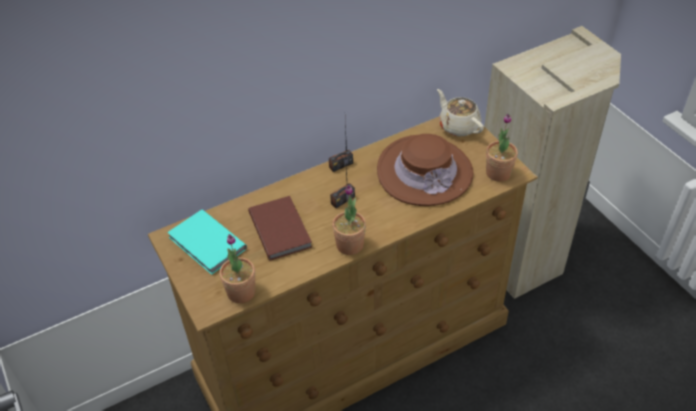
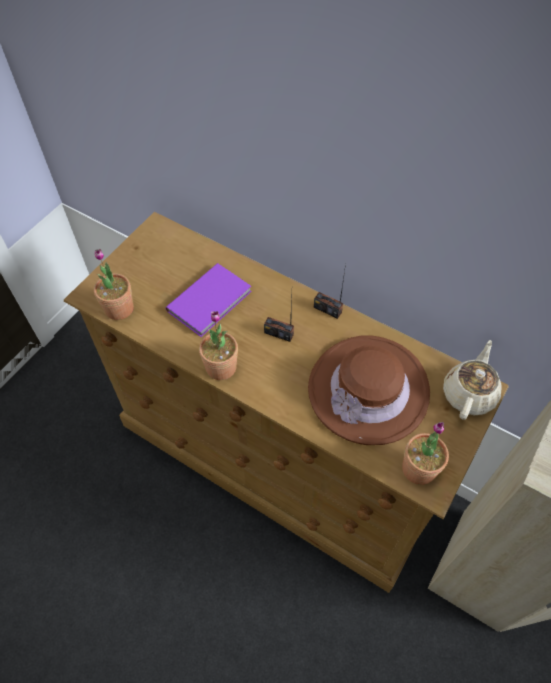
camera: 60 degrees right, 10 degrees up
(206, 244) = (162, 256): turquoise book -> none
(281, 228) = (211, 301): brown book -> purple book

